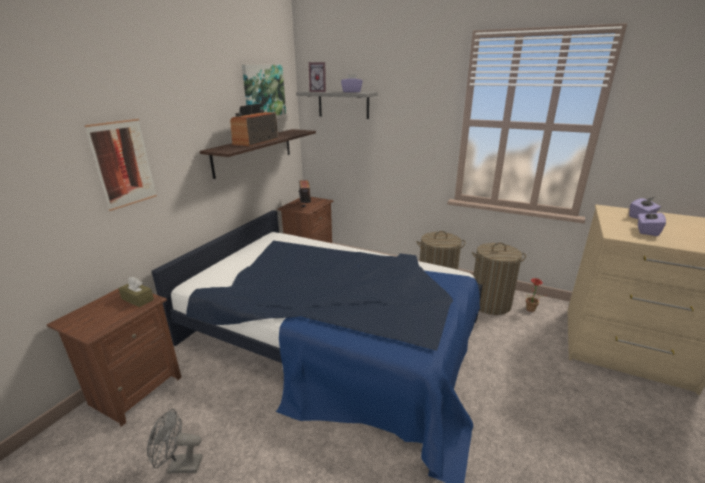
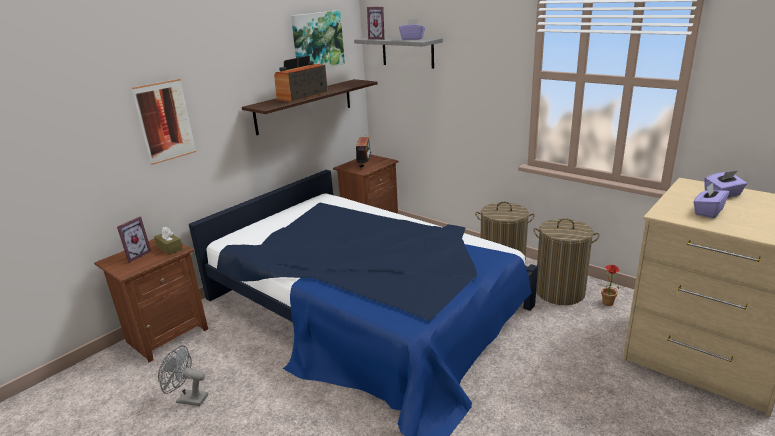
camera: 15 degrees right, 0 degrees up
(98, 311) = (135, 255): none -> picture frame

